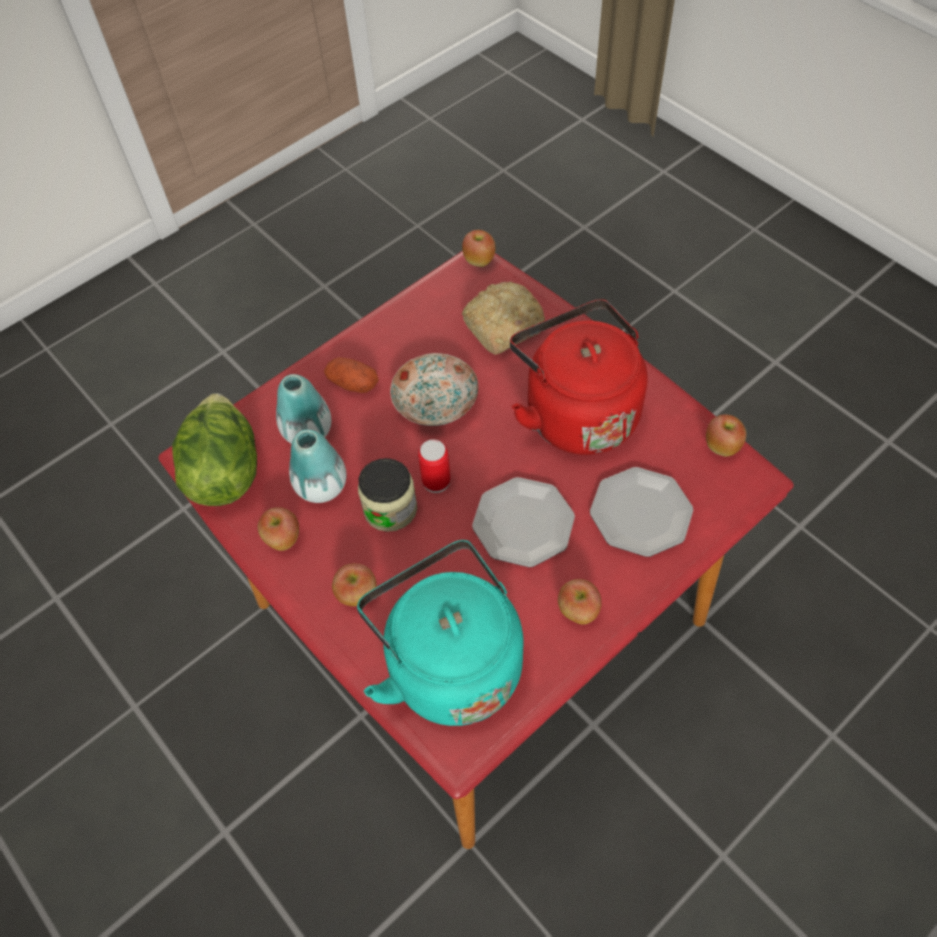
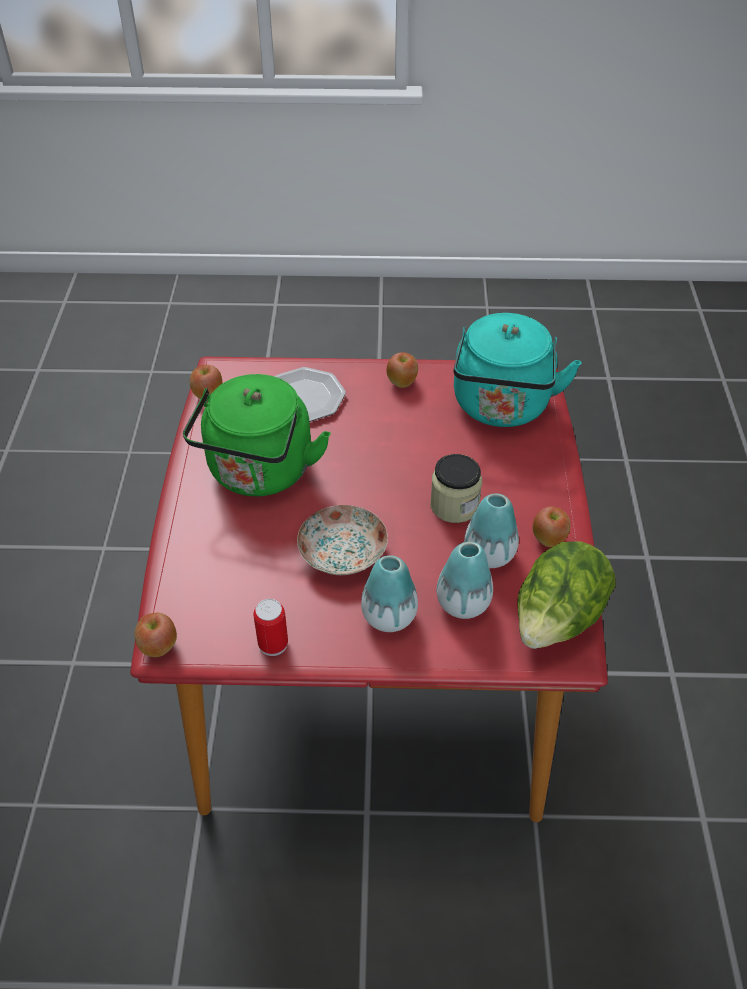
camera: 140 degrees left, 10 degrees down
(353, 383) = (389, 616): potato -> vase
(357, 595) = (525, 473): apple -> none
(436, 481) = (404, 500): can -> can (273, 644)
(501, 327) = (224, 571): bread -> none
(524, 524) = (379, 438): plate -> none
(576, 412) = (259, 473): red kettle -> green kettle

